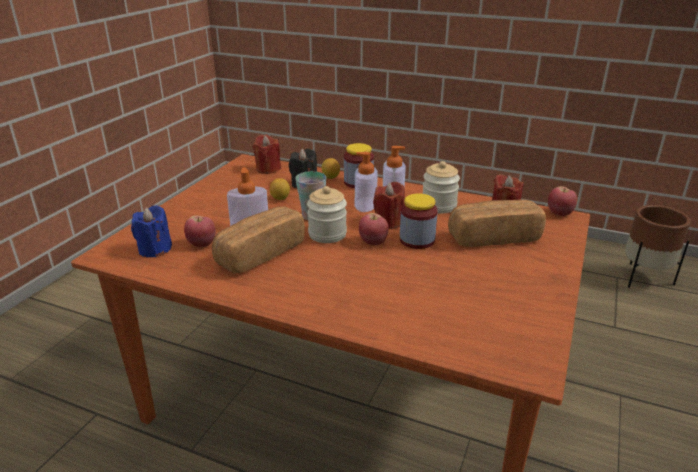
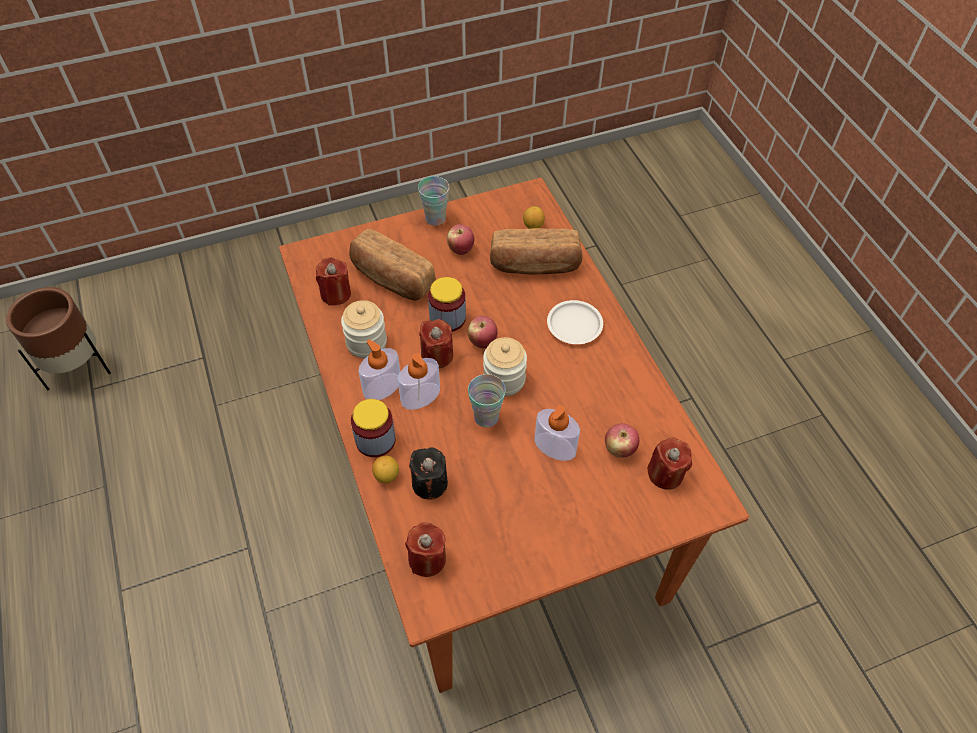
camera: 135 degrees left, 25 degrees up
(155, 249) = (665, 474): blue candle -> red candle
(259, 253) = (582, 397): bread -> bread (535, 265)
(280, 198) = (482, 474): lemon -> lemon (533, 226)
(322, 287) = (574, 324): none -> white plate
(552, 288) = (435, 218): none -> cup
(559, 213) = (299, 261): apple -> apple (460, 249)

